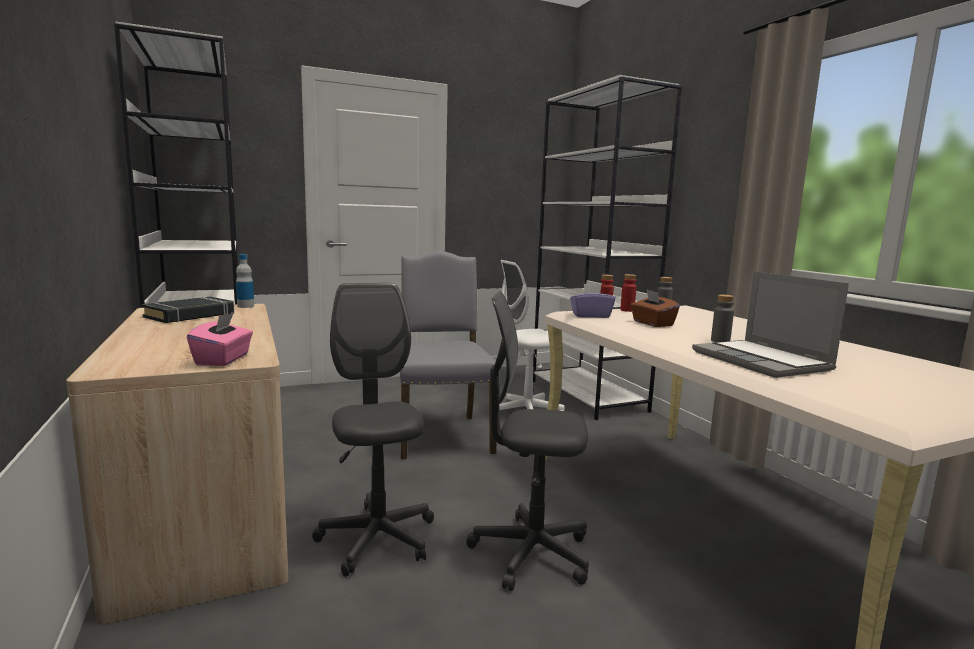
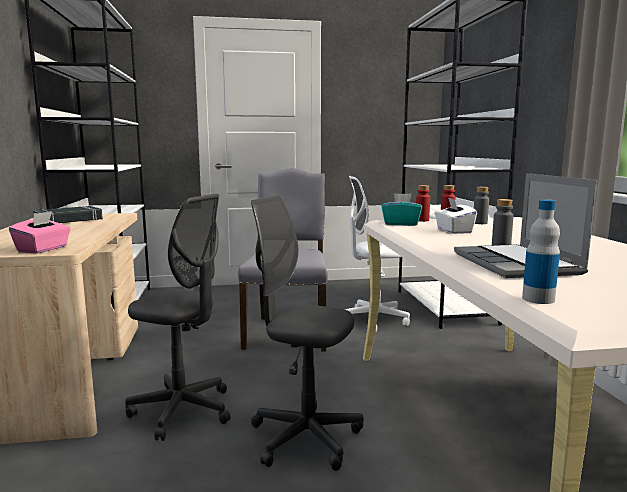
camera: 15 degrees right, 0 degrees up
(245, 306) = (119, 214): bottle -> bottle (538, 299)
(377, 539) = (182, 411): grey office chair -> grey office chair turned 120 degrees clockwise
(591, 316) = (401, 224): purple tissue box -> turquoise tissue box
(652, 323) = (453, 231): brown tissue box -> white tissue box

